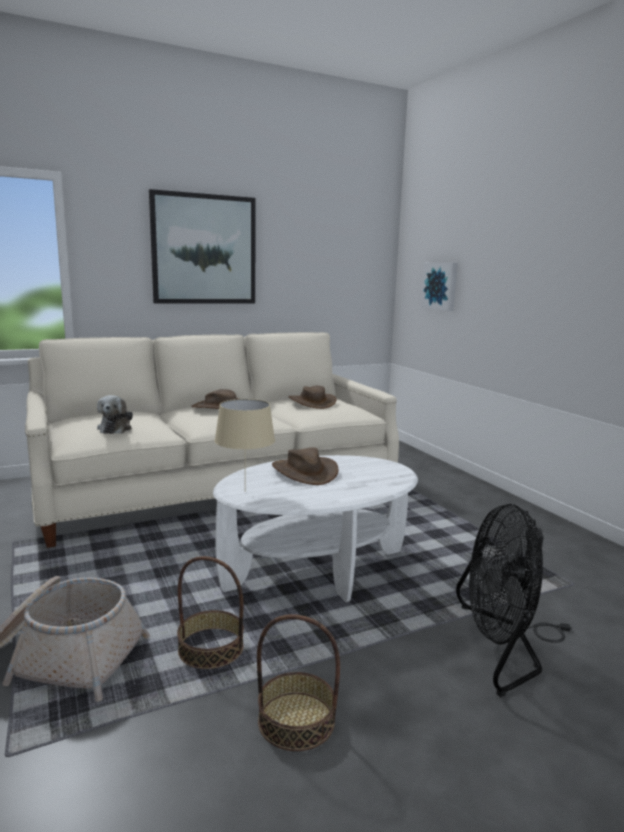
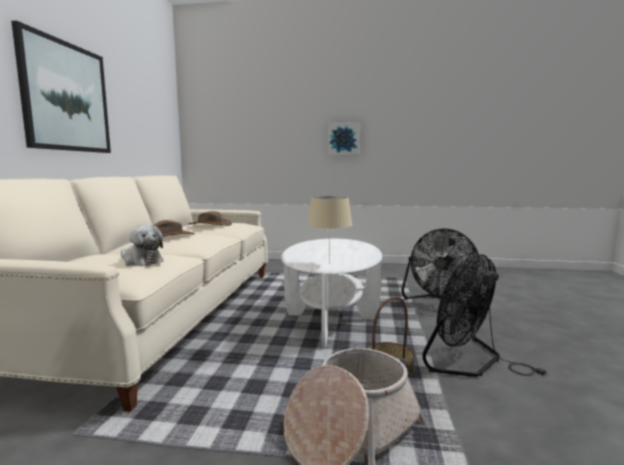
camera: 55 degrees left, 5 degrees down
(296, 721) = (475, 361): basket -> black fan
(304, 472) = (316, 251): brown hat -> none
(440, 286) = (231, 143): picture -> picture (344, 139)

